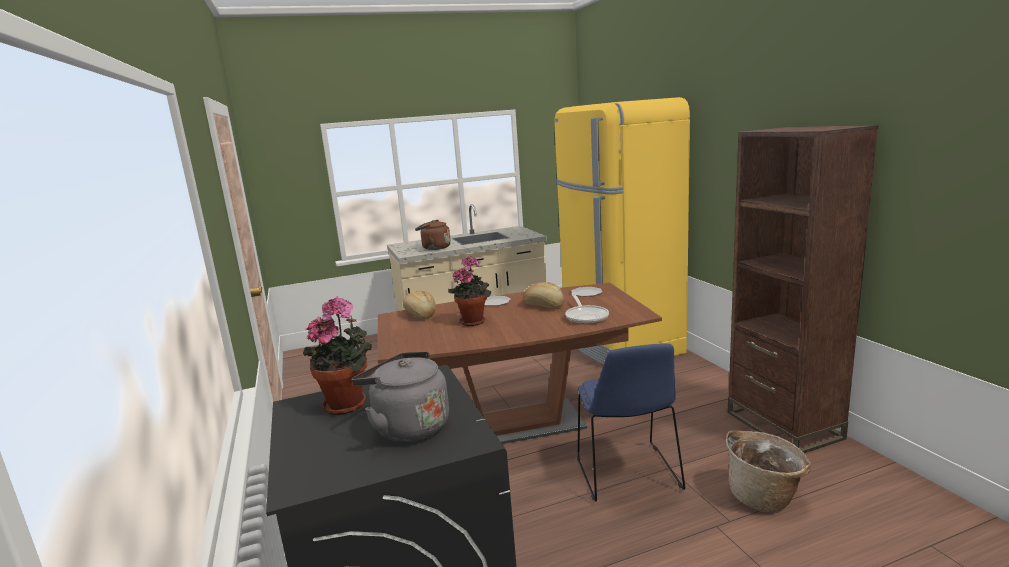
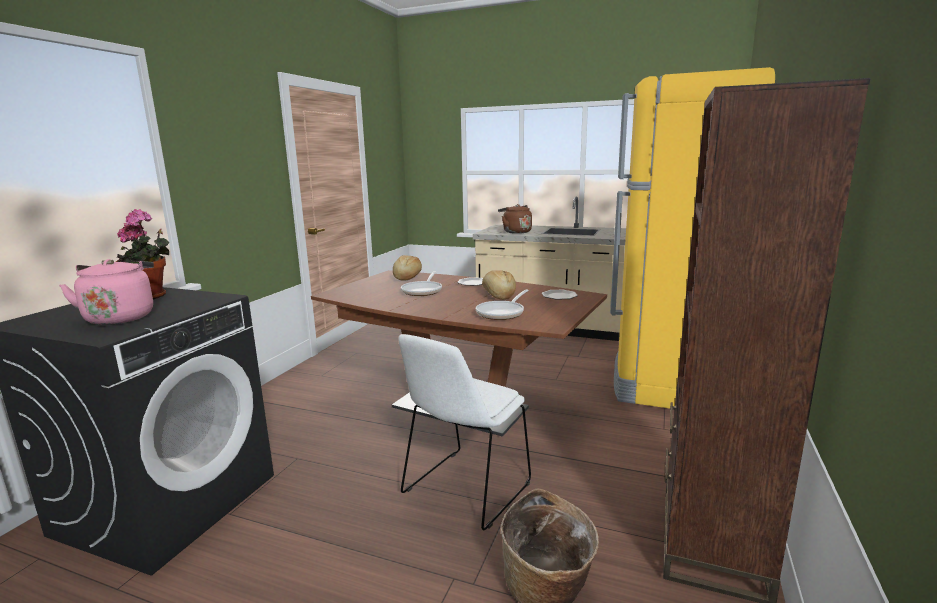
camera: 40 degrees right, 0 degrees up
(408, 426) = (120, 317): grey kettle -> pink kettle
(473, 321) = (423, 291): potted plant -> frying pan
(628, 475) = (465, 490): blue chair -> white chair

